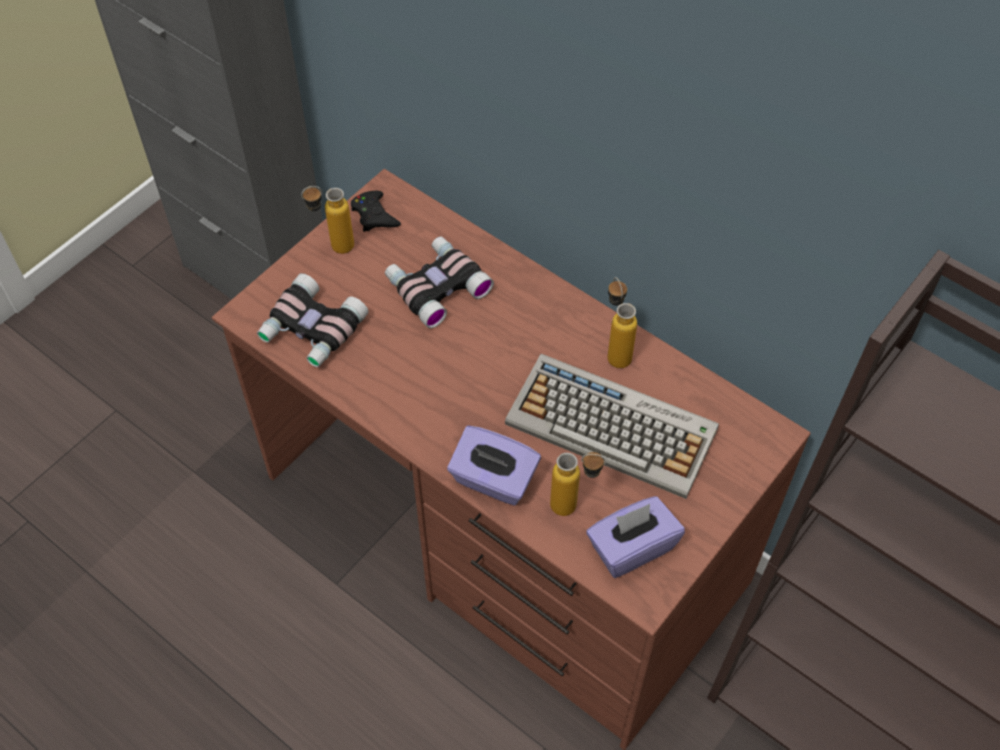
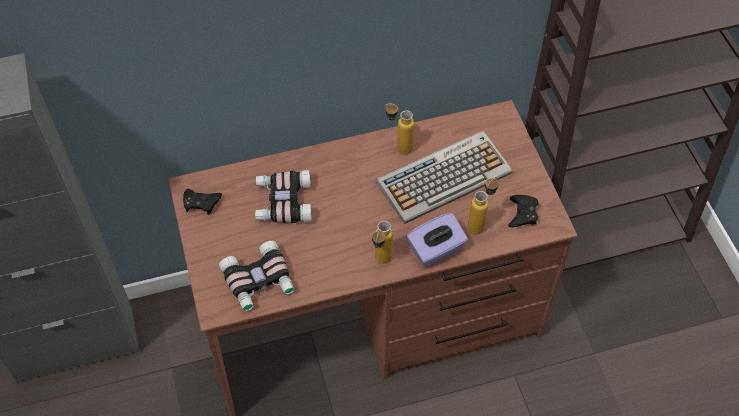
camera: 55 degrees left, 0 degrees up
(333, 248) = (206, 237): bottle -> bottle (381, 263)
(631, 548) = (522, 213): purple tissue box -> black game controller

